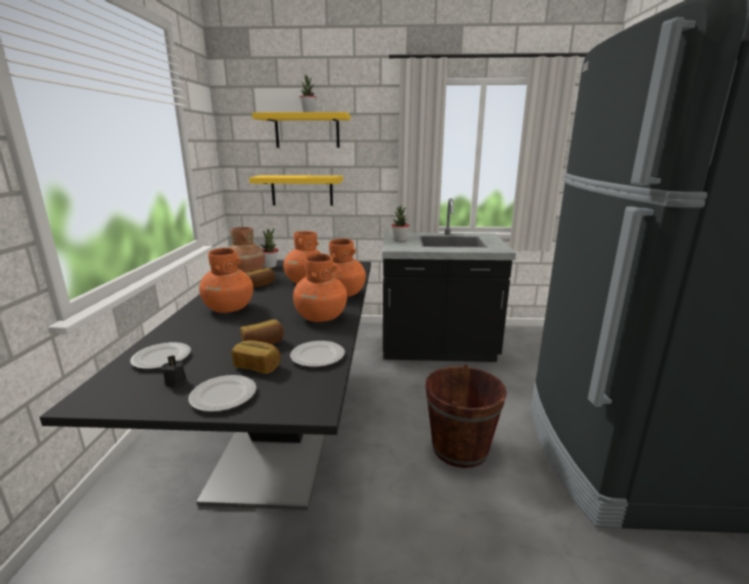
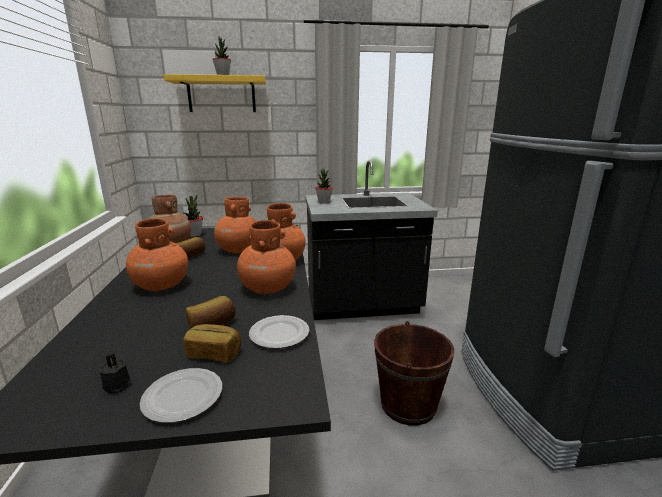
camera: 10 degrees left, 0 degrees up
(161, 358) = (91, 354): plate -> none
(302, 190) = (218, 155): yellow shelf -> none

